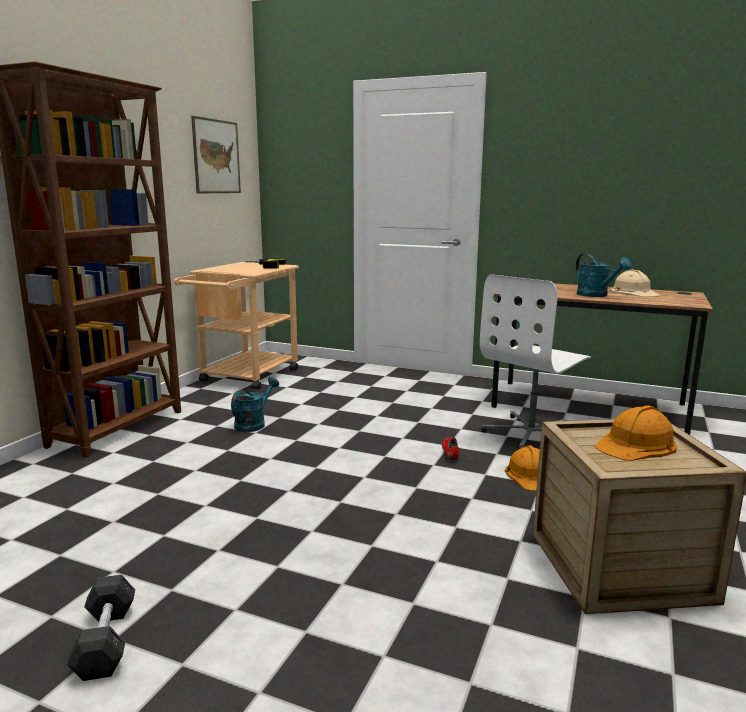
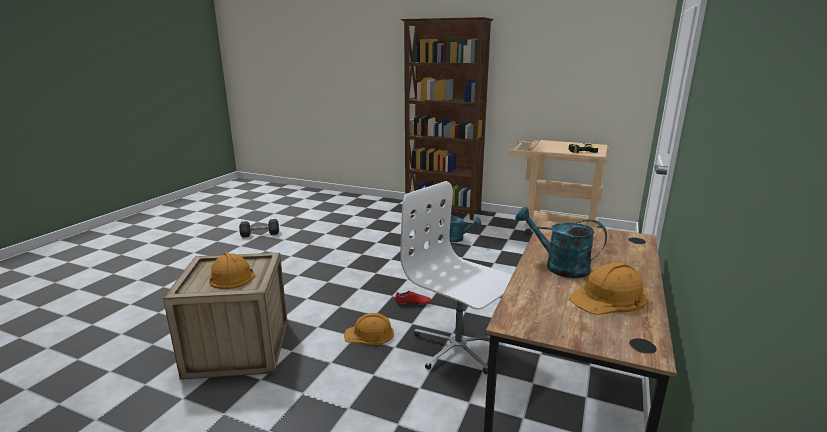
camera: 90 degrees right, 5 degrees up
(216, 156) = (595, 56): picture -> none
(596, 295) = (559, 266): turquoise watering can -> turquoise watering can turned 60 degrees clockwise
(634, 292) = (608, 297): beige hard hat -> orange hard hat

